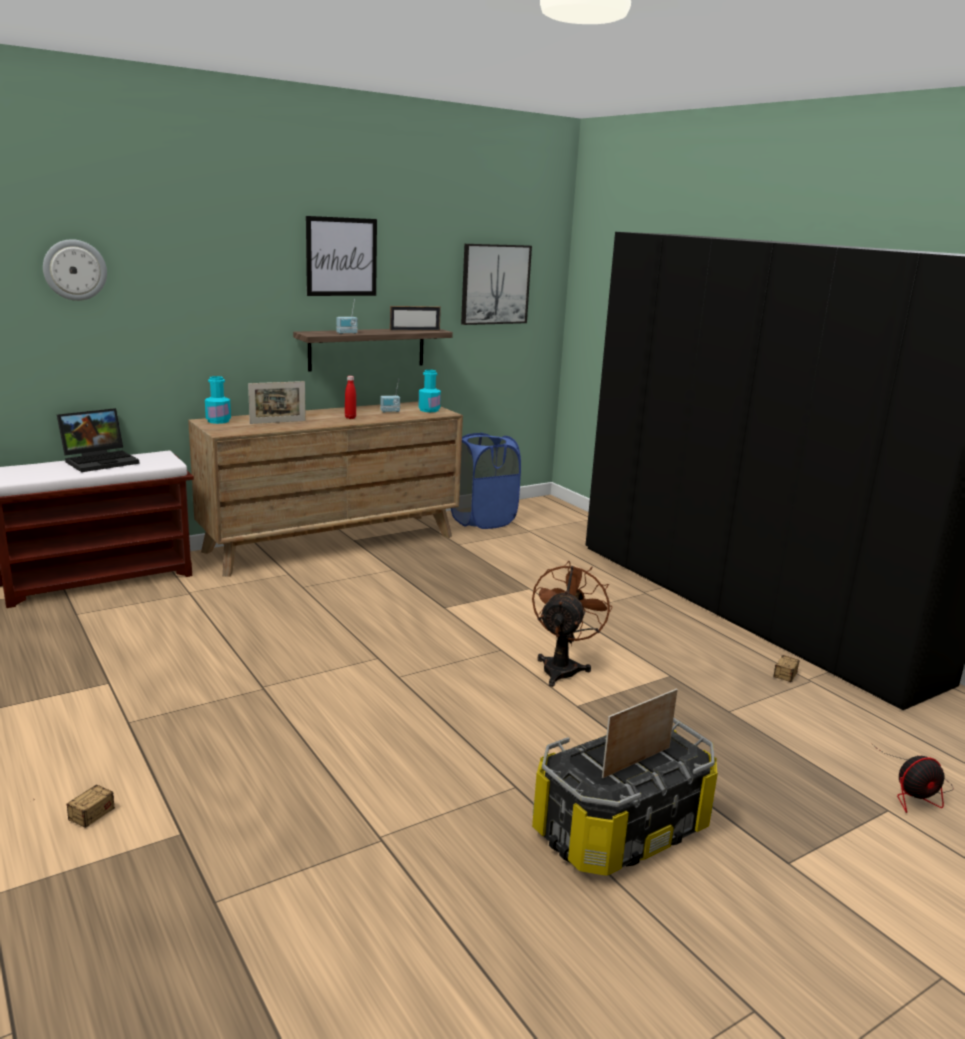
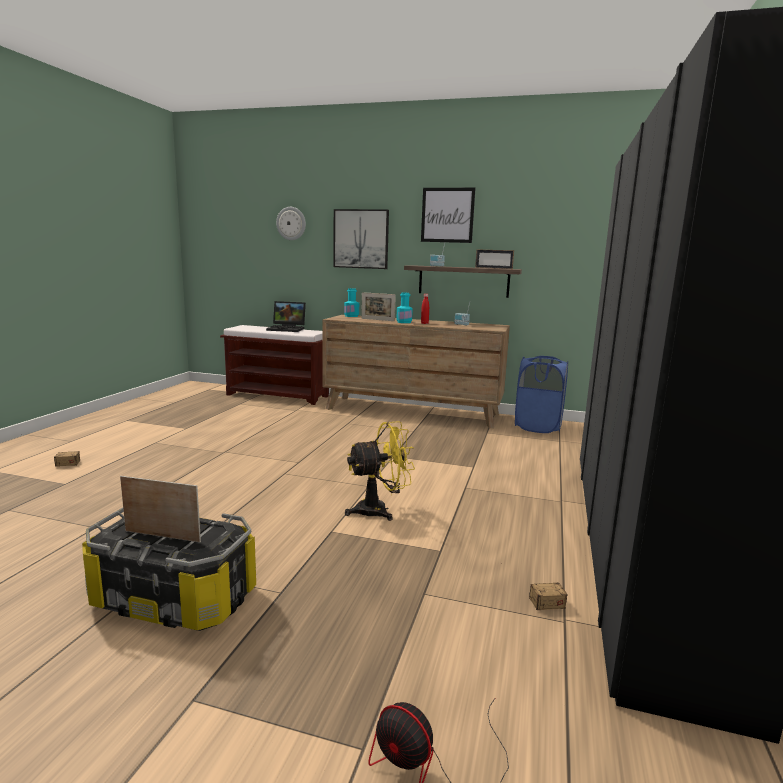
camera: 50 degrees right, 5 degrees down
(429, 410) = (490, 327): turquoise bottle -> turquoise bottle (404, 322)
(495, 284) = (581, 237): picture -> picture (361, 239)
(562, 667) = (379, 510): brown fan -> yellow fan

